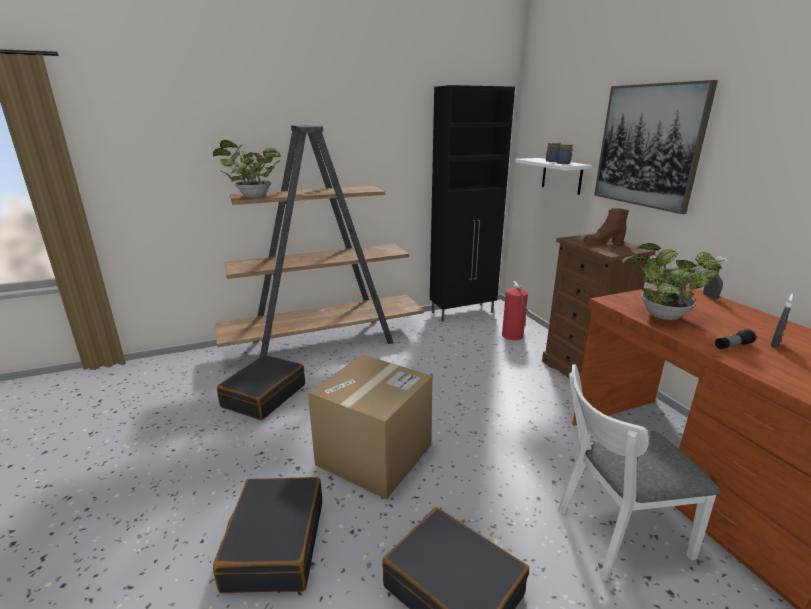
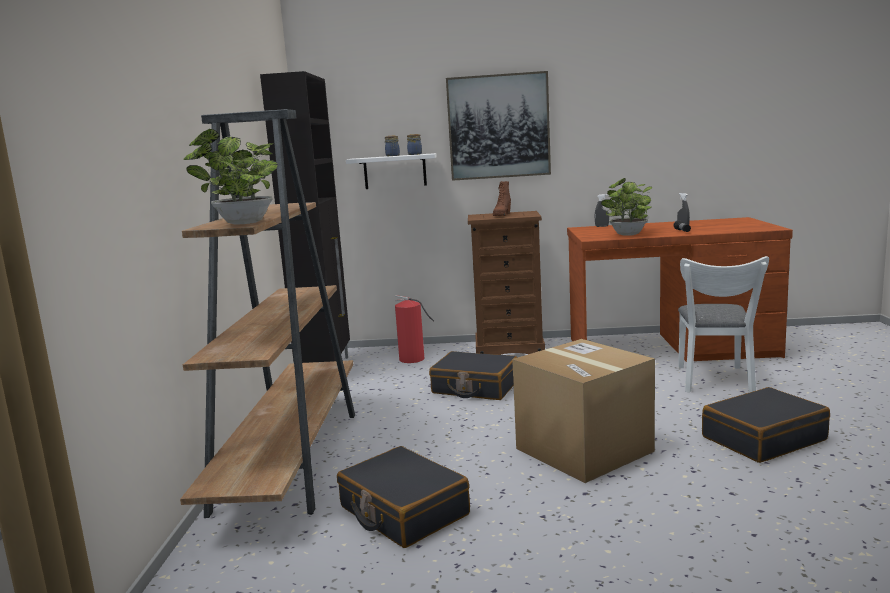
camera: 65 degrees left, 10 degrees down
(275, 544) = (703, 511): black suitcase -> black suitcase (475, 387)

